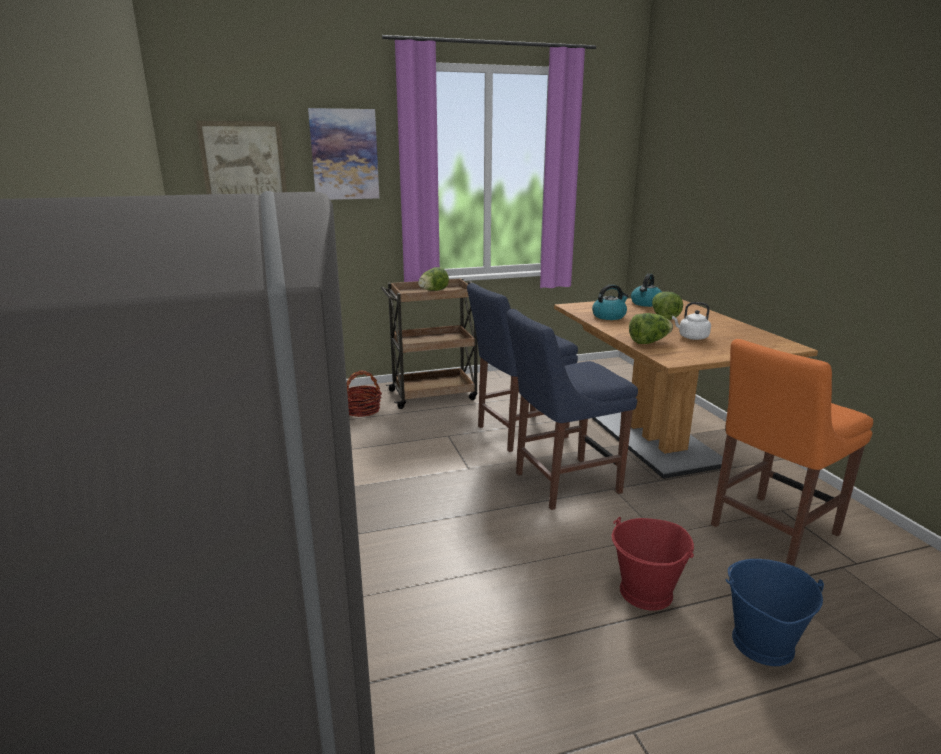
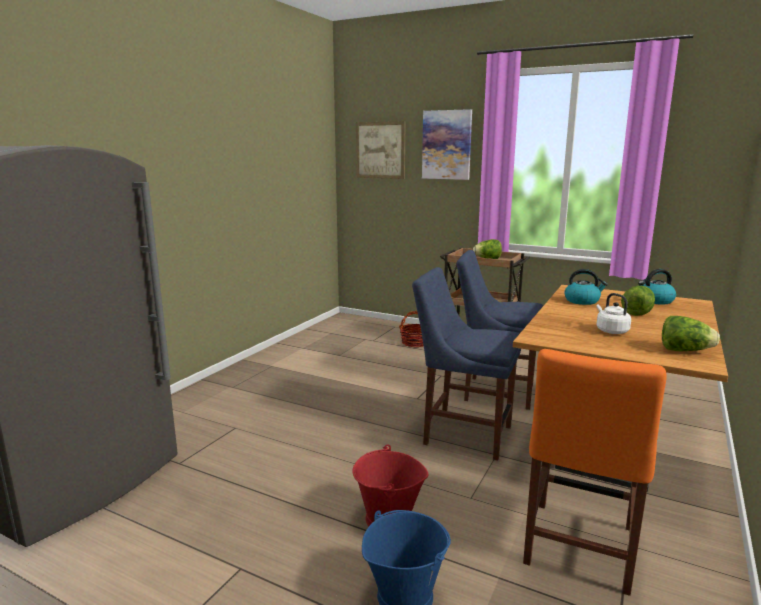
camera: 45 degrees right, 5 degrees down
(649, 342) = (556, 323): lettuce -> lettuce (684, 351)
(770, 531) = (578, 549): orange chair -> orange chair turned 75 degrees counterclockwise

